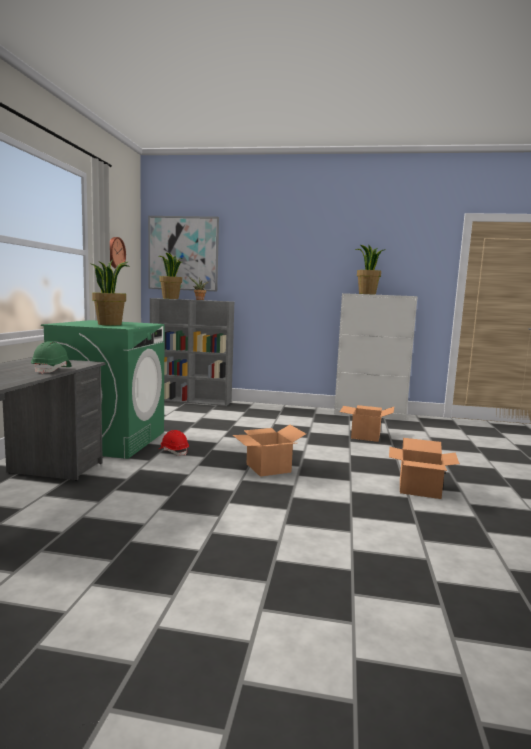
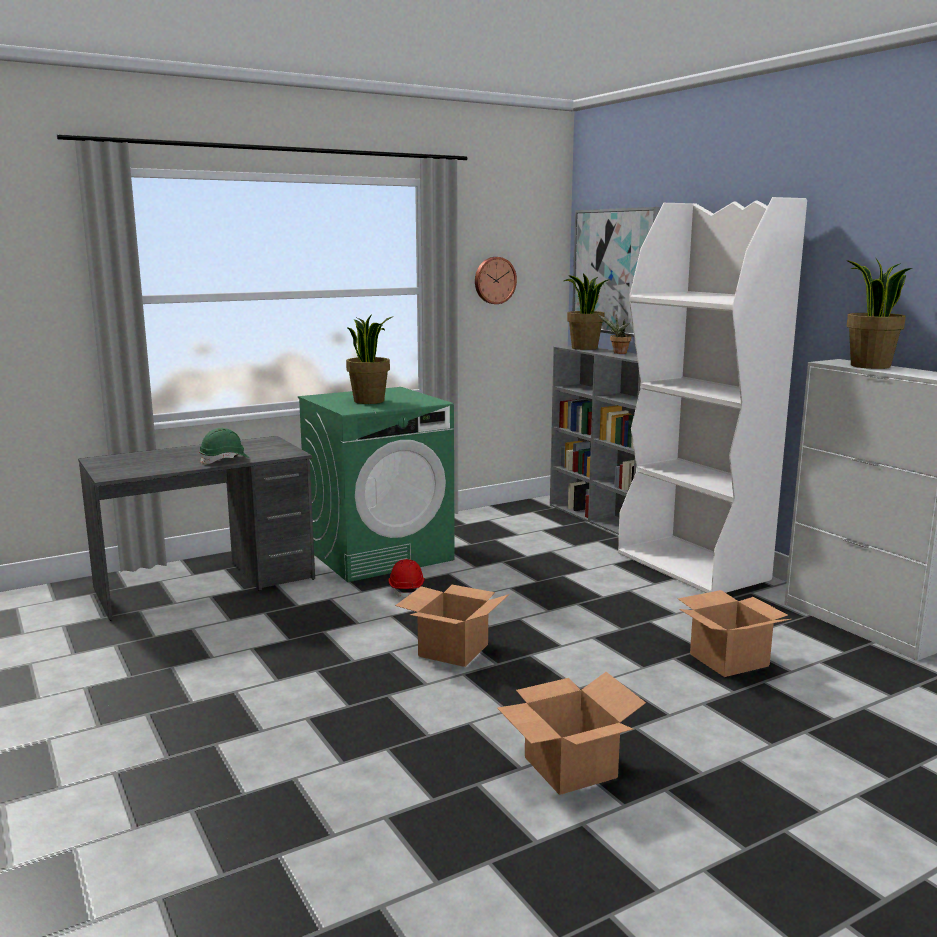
camera: 50 degrees right, 5 degrees up
(274, 409) = (693, 566): none -> white bookcase

